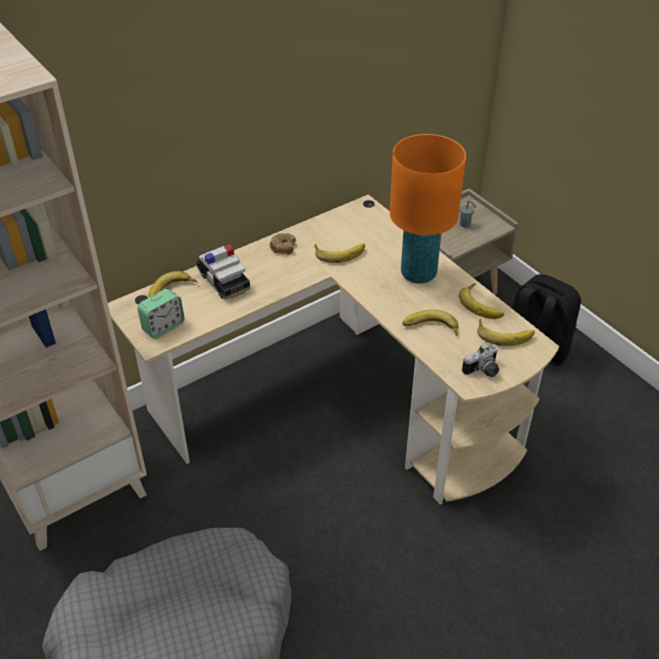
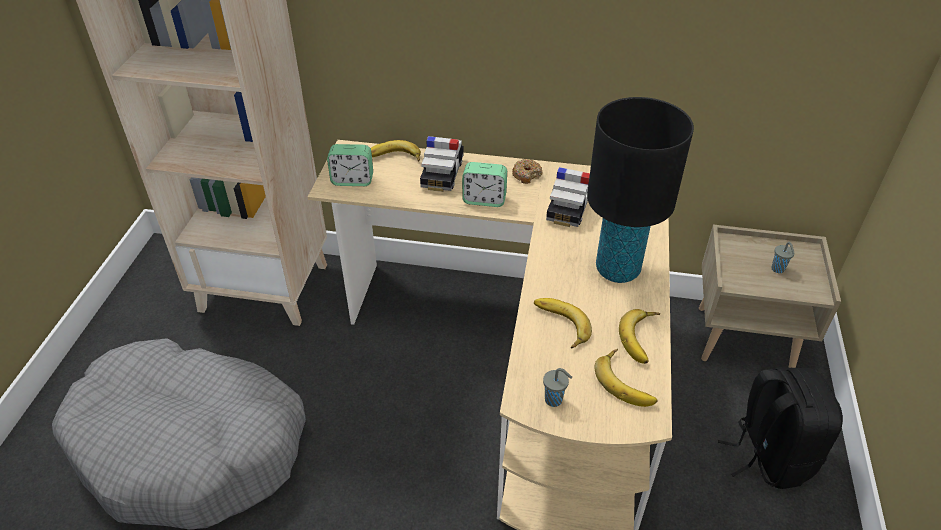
camera: 45 degrees right, 0 degrees up
(279, 281) = (484, 199): none -> alarm clock
(339, 252) = (569, 207): banana -> toy car
(418, 274) = (617, 270): orange table lamp -> black table lamp
(483, 371) = (554, 400): camera -> grey cup

